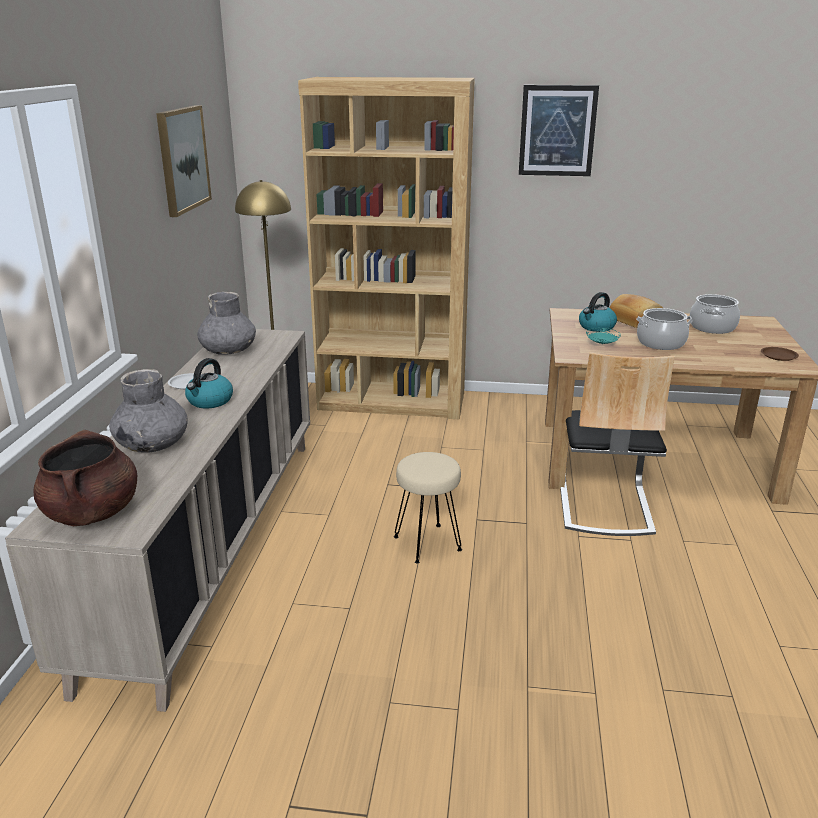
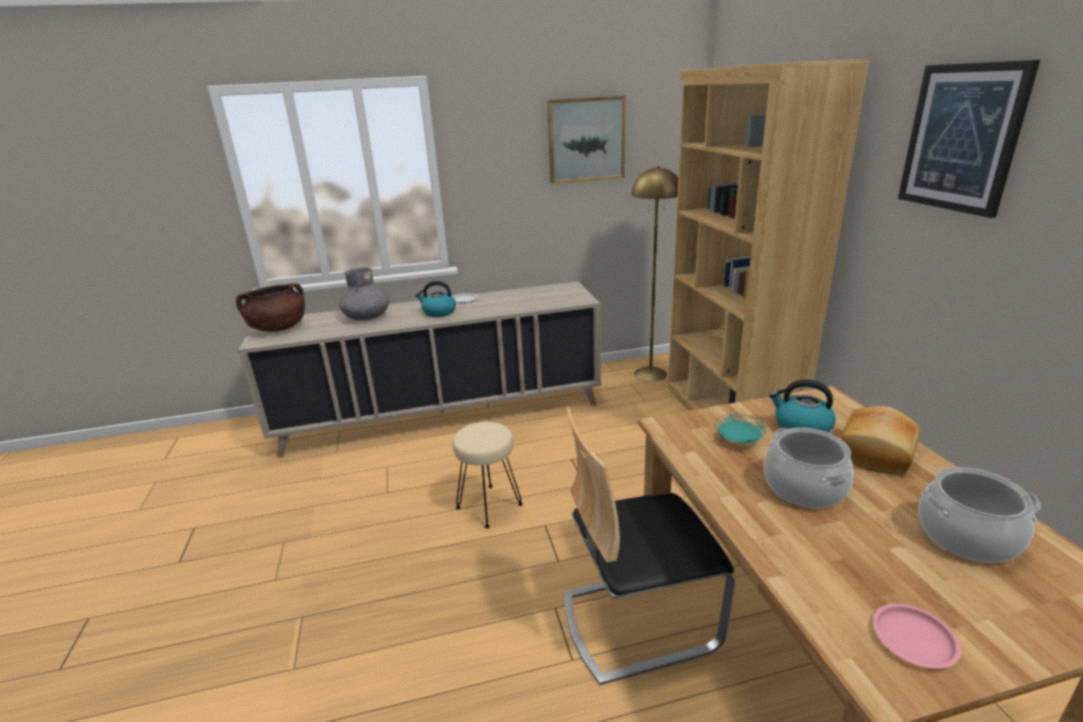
camera: 70 degrees right, 0 degrees up
(228, 351) = (532, 294): grey vase -> none
(778, 356) = (912, 639): brown plate -> pink plate

